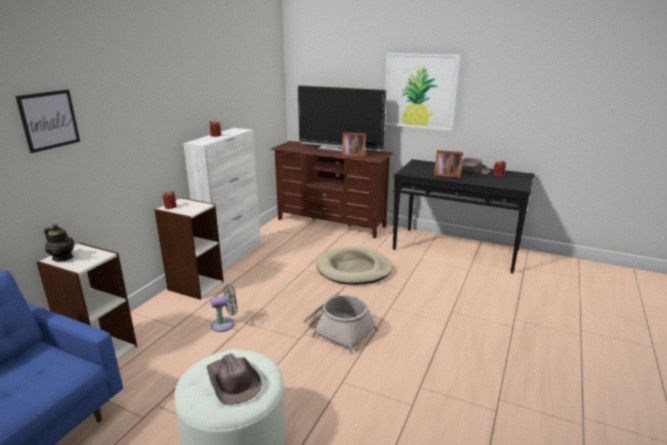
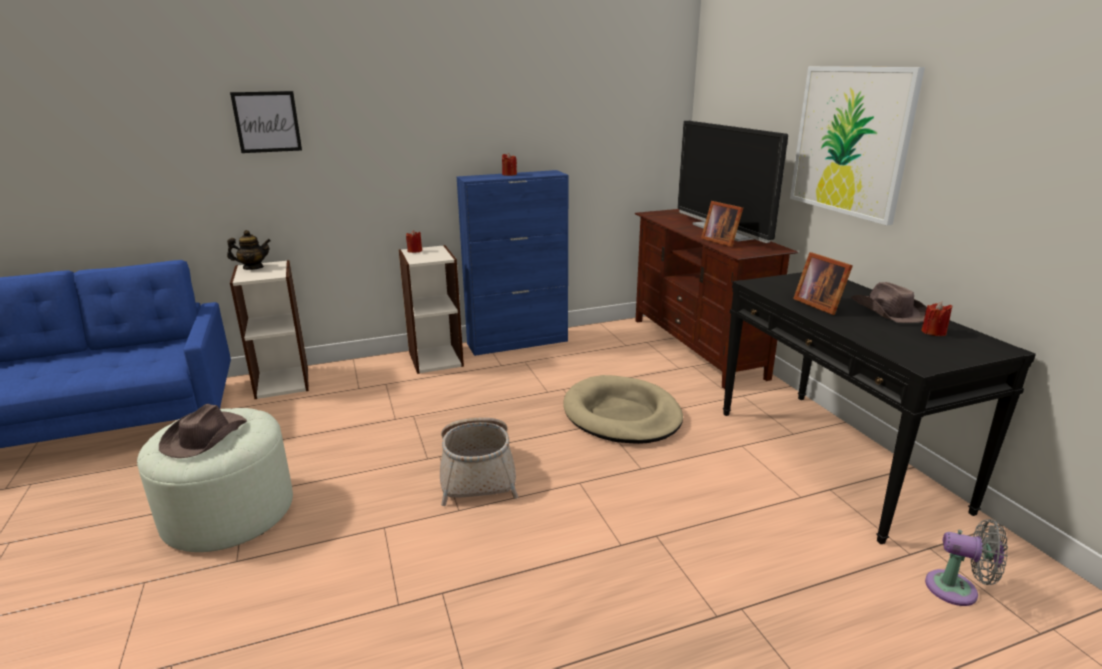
camera: 45 degrees right, 0 degrees up
(63, 257) = (253, 268): teapot -> teapot turned 90 degrees counterclockwise
(225, 324) = (395, 407): grey fan -> grey fan (957, 590)
(232, 255) = (518, 342): white cabinet -> blue cabinet

